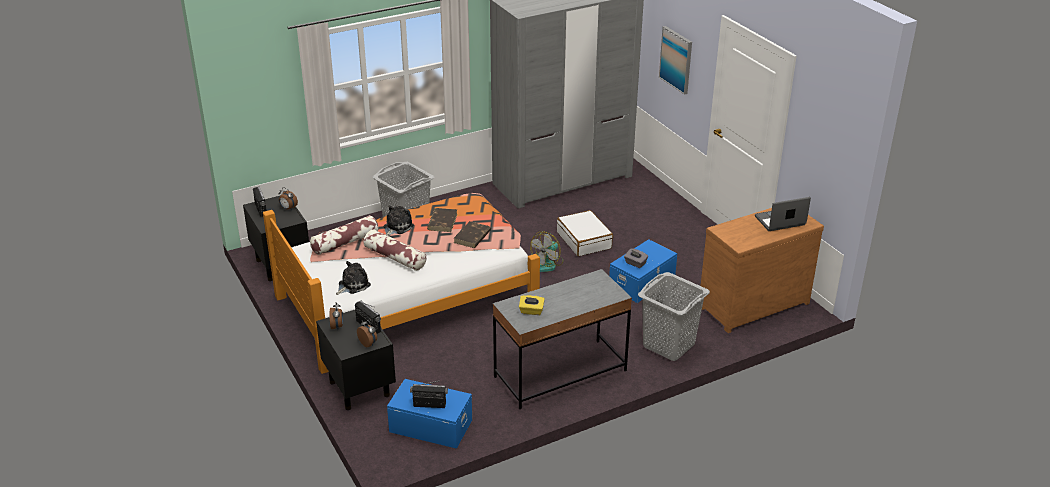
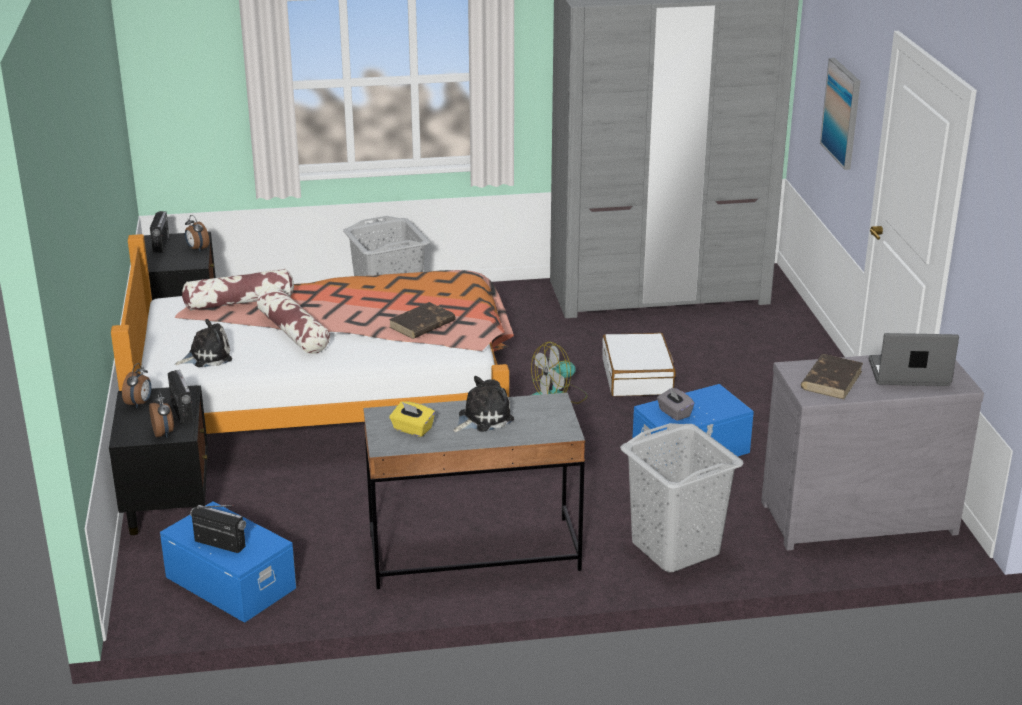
camera: 20 degrees right, 5 degrees down
(397, 227) = (325, 295): plush toy -> plush toy (482, 418)
(442, 221) = (395, 298): brown book -> brown book (831, 379)
(751, 303) = (855, 515): brown dresser -> grey dresser

